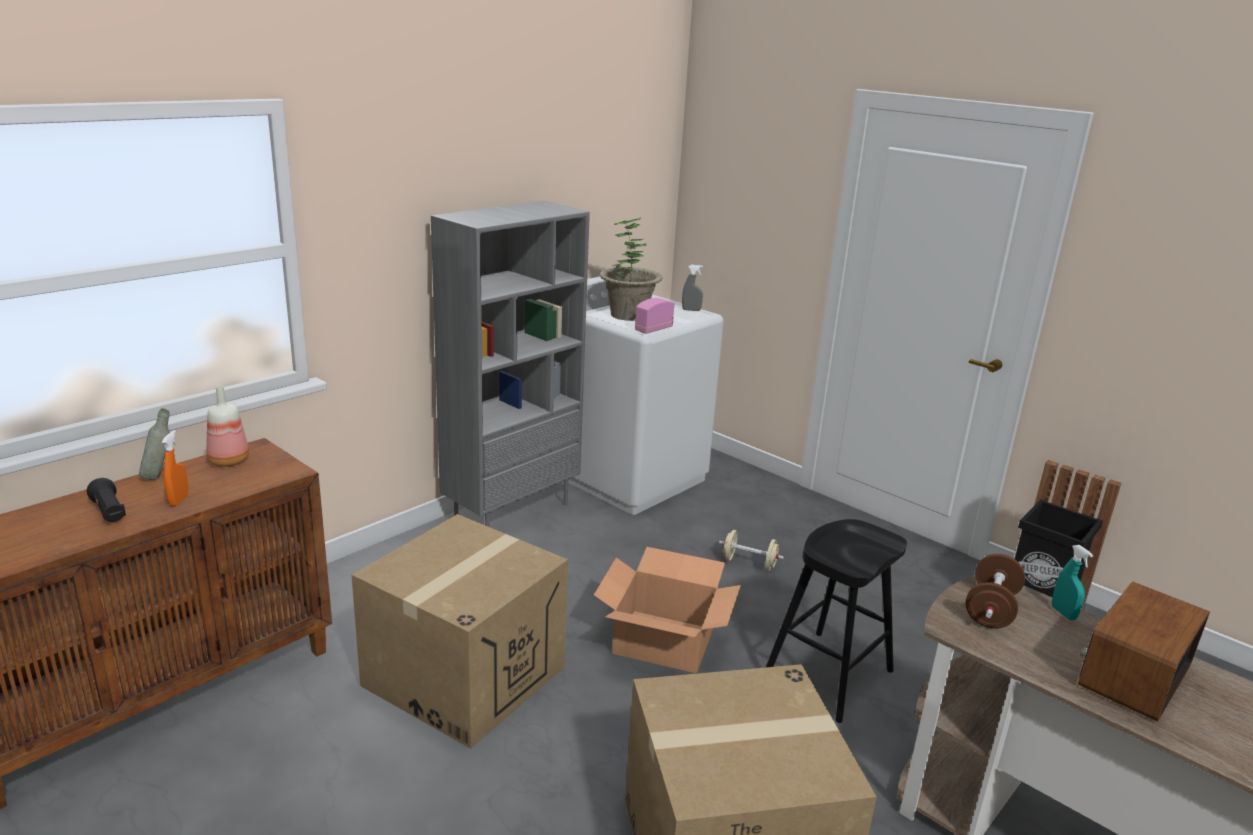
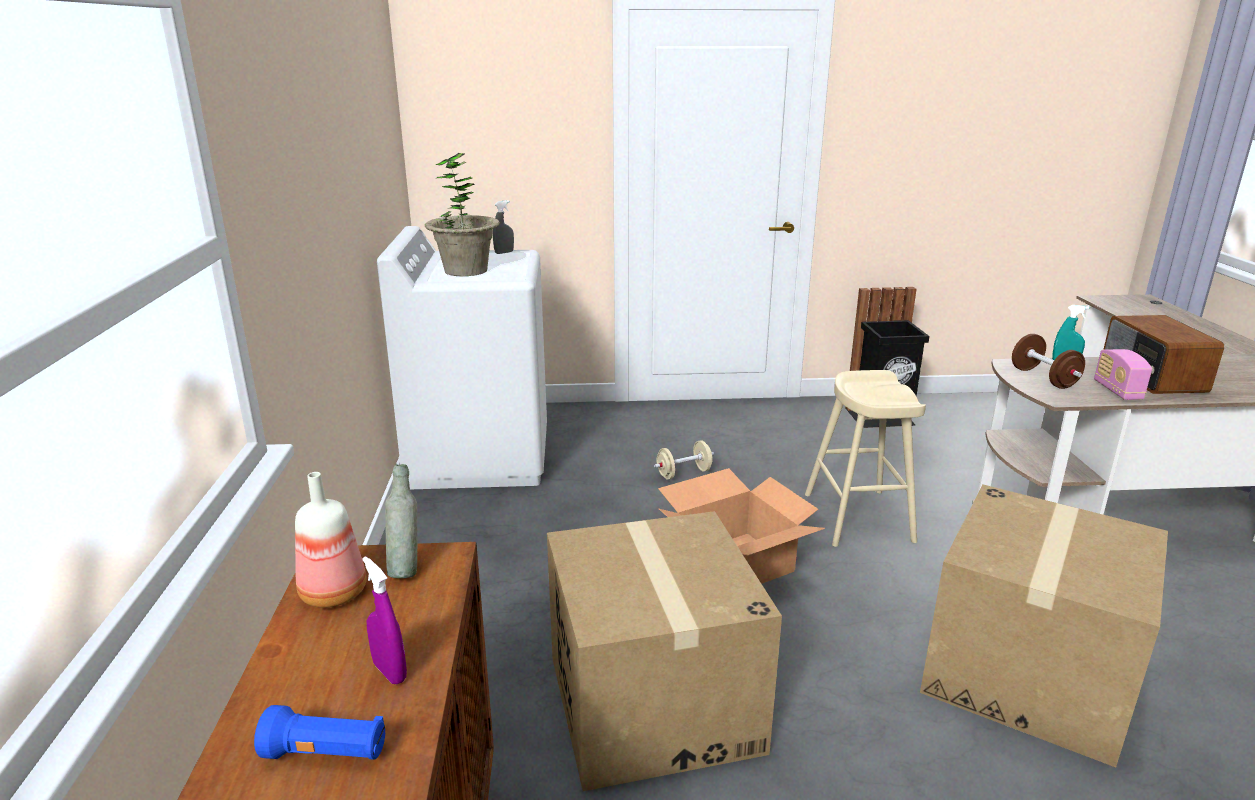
camera: 45 degrees left, 0 degrees up
(109, 512) = (327, 754): black flashlight -> blue flashlight
(160, 476) = (282, 667): grey bottle -> grey bottle (406, 570)
(179, 500) = (390, 672): orange spray bottle -> purple spray bottle
(511, 511) = (426, 541): grey bookcase -> none
(653, 329) = (518, 274): radio -> radio (1117, 391)
(827, 675) = (858, 518): black stool -> beige stool

